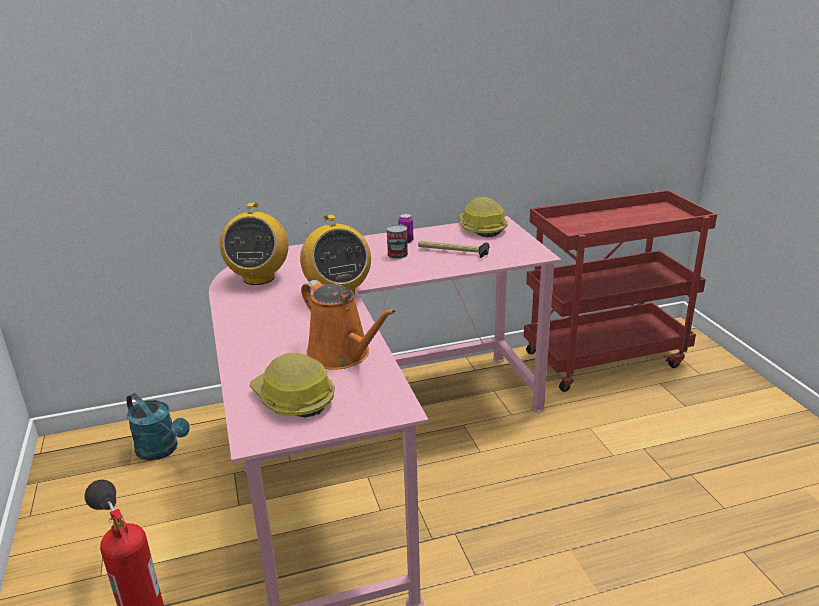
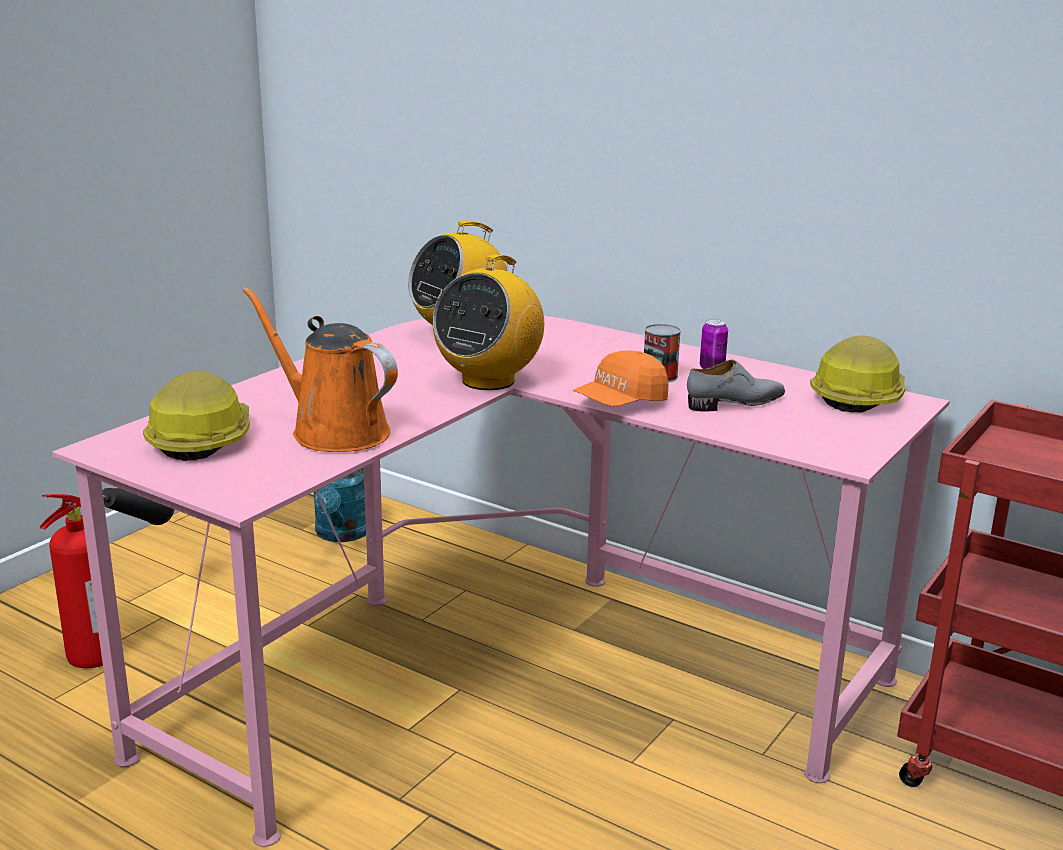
camera: 50 degrees right, 5 degrees down
(342, 355) = (333, 431): orange watering can -> orange watering can turned 120 degrees clockwise
(416, 274) = (620, 403): none -> orange cap
(453, 252) = (736, 403): hammer -> grey shoe

